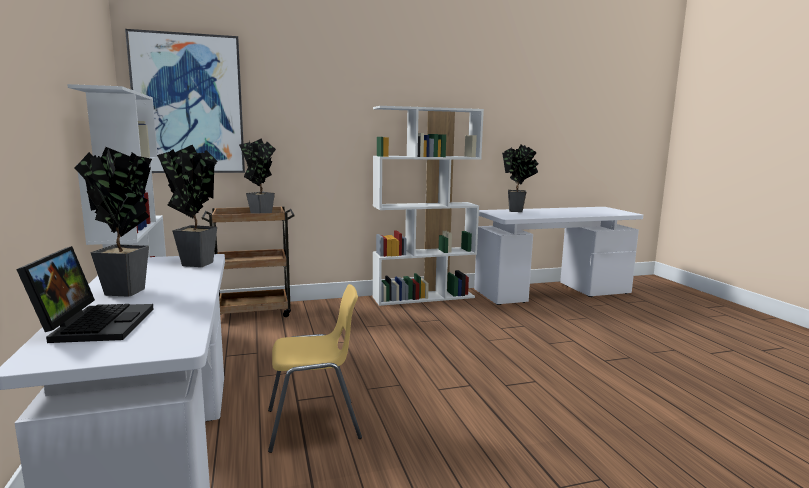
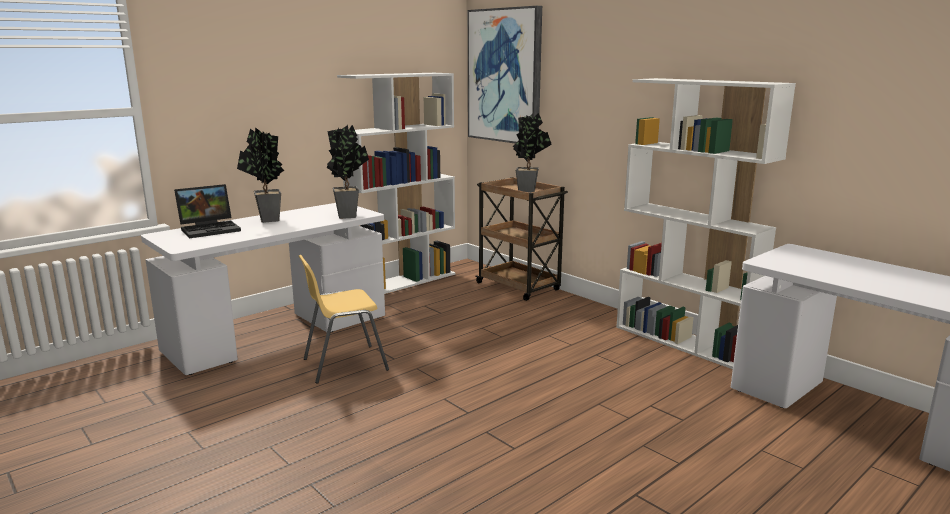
camera: 65 degrees right, 5 degrees up
(314, 425) = (344, 364): yellow chair -> yellow chair turned 105 degrees clockwise
(518, 211) = (841, 262): potted plant -> none

